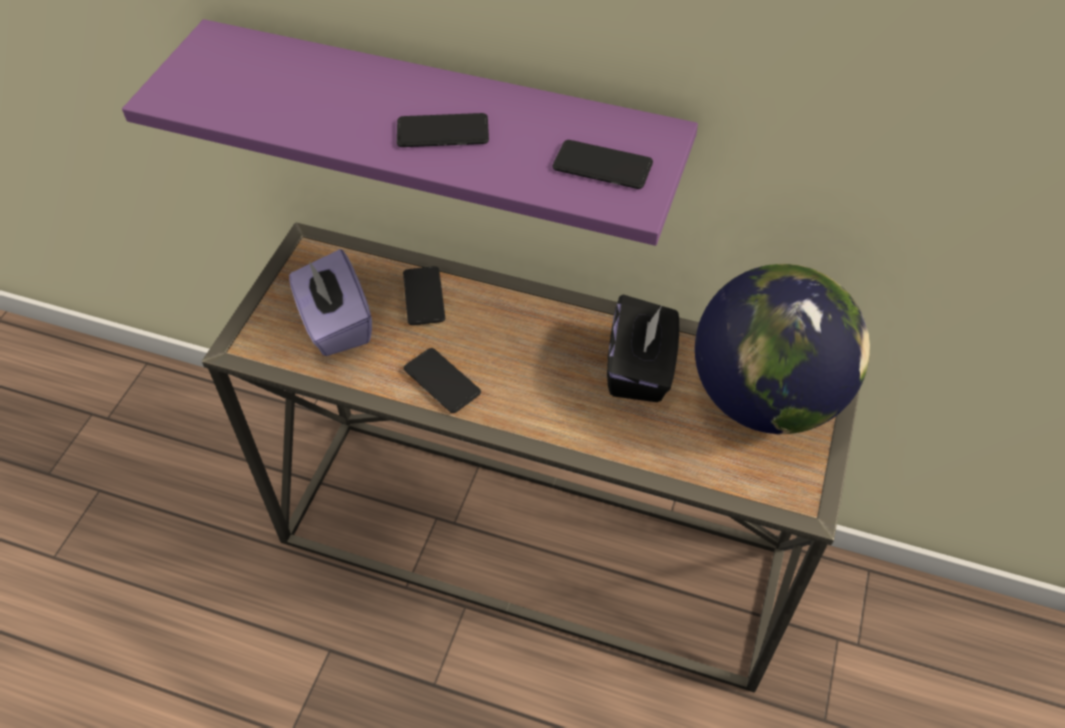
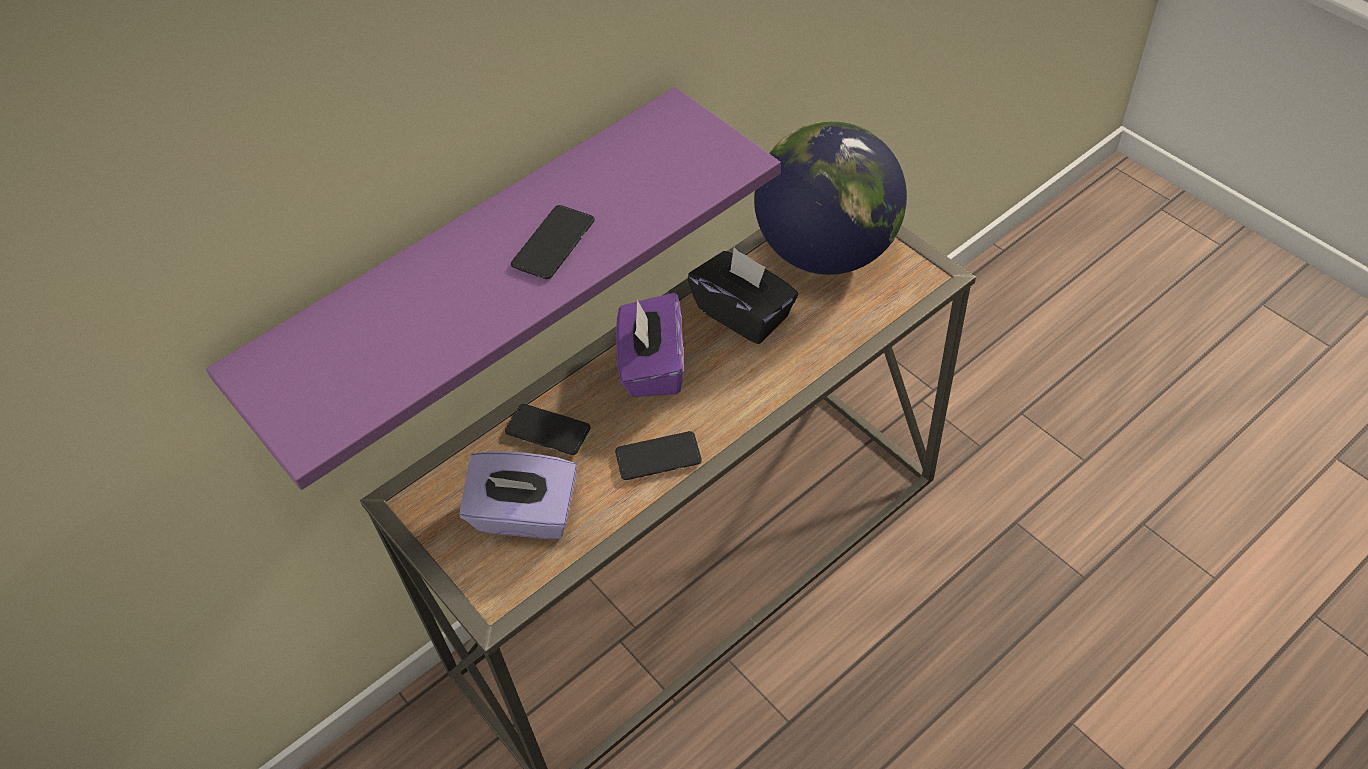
camera: 55 degrees left, 0 degrees up
(534, 332) = (652, 366): none -> purple tissue box
(602, 166) = (681, 160): phone -> none

